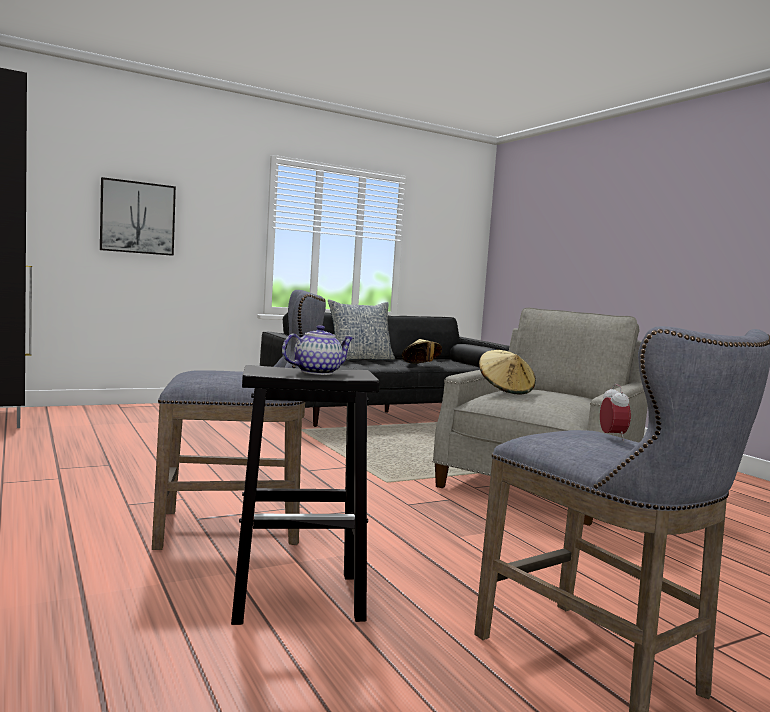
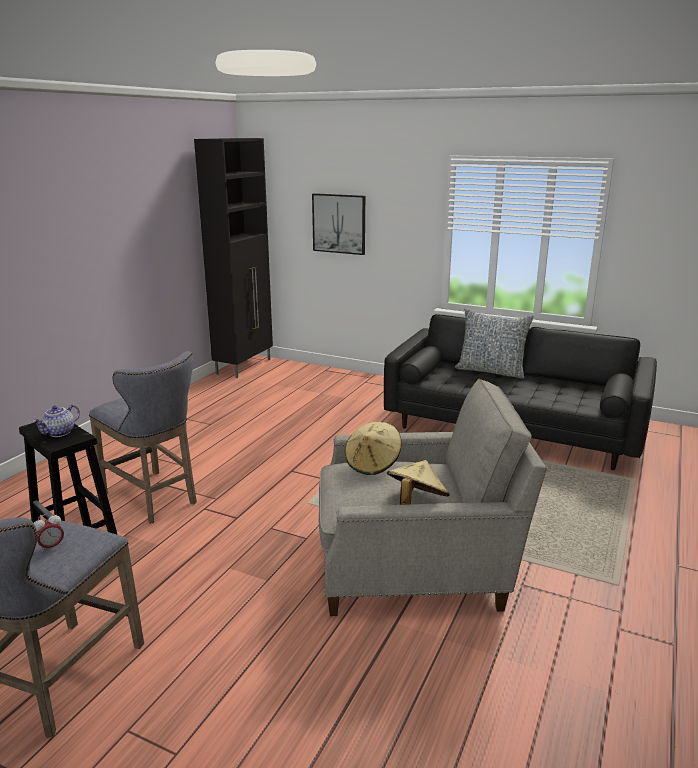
camera: 55 degrees right, 15 degrees up
(317, 372) = (59, 433): teapot -> teapot turned 105 degrees clockwise
(421, 365) = (521, 394): beige hat -> beige hat (416, 502)

